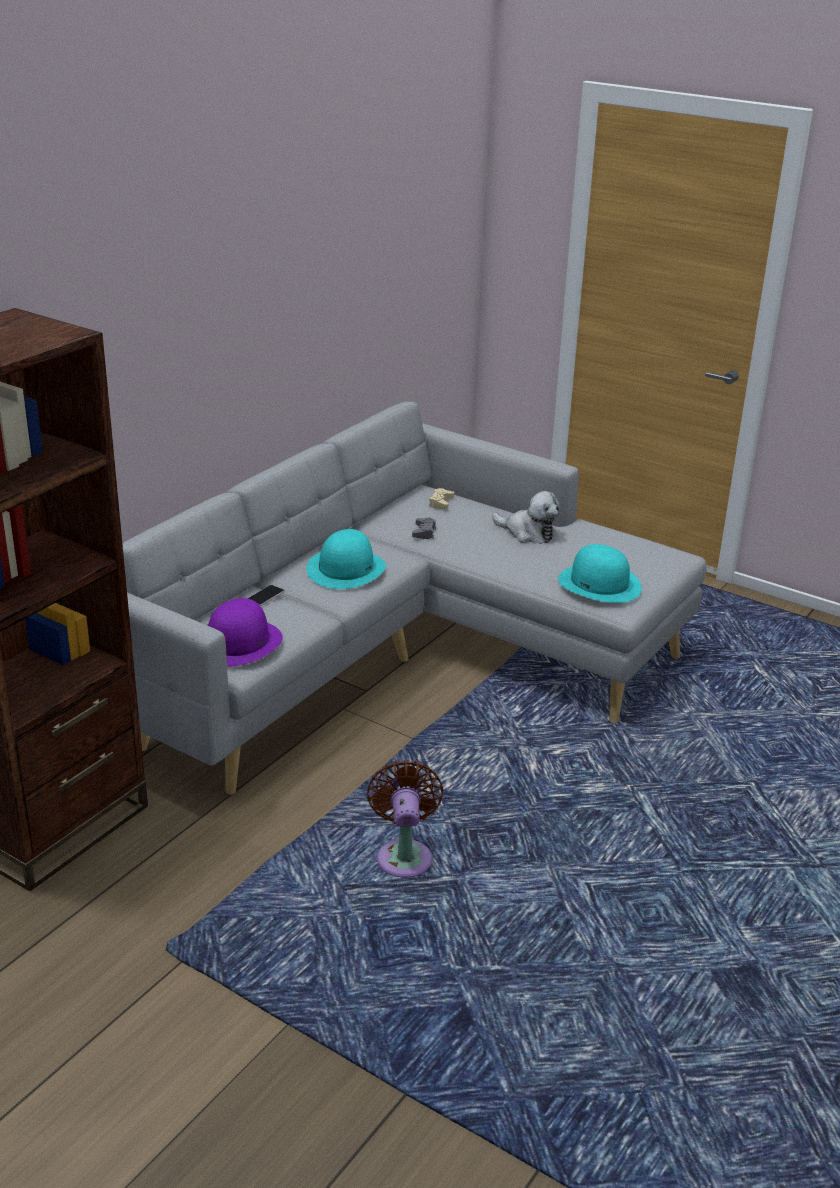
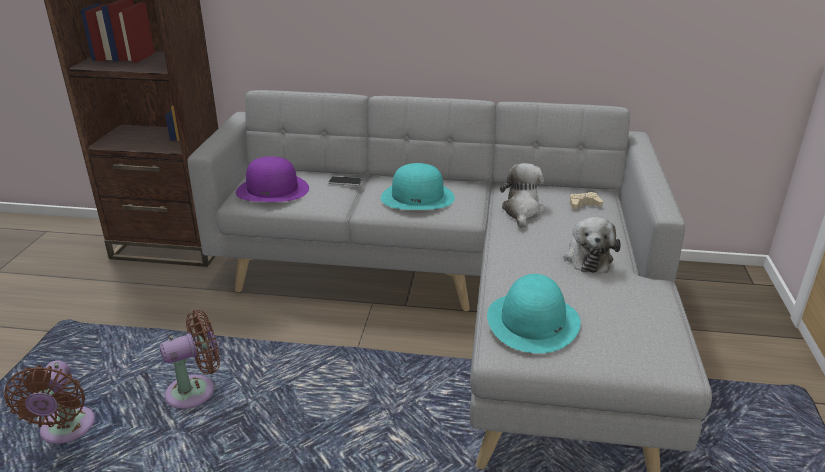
camera: 65 degrees right, 0 degrees up
(405, 958) = (66, 431): none -> brown fan
(424, 532) = (522, 211): grey game controller -> plush toy

